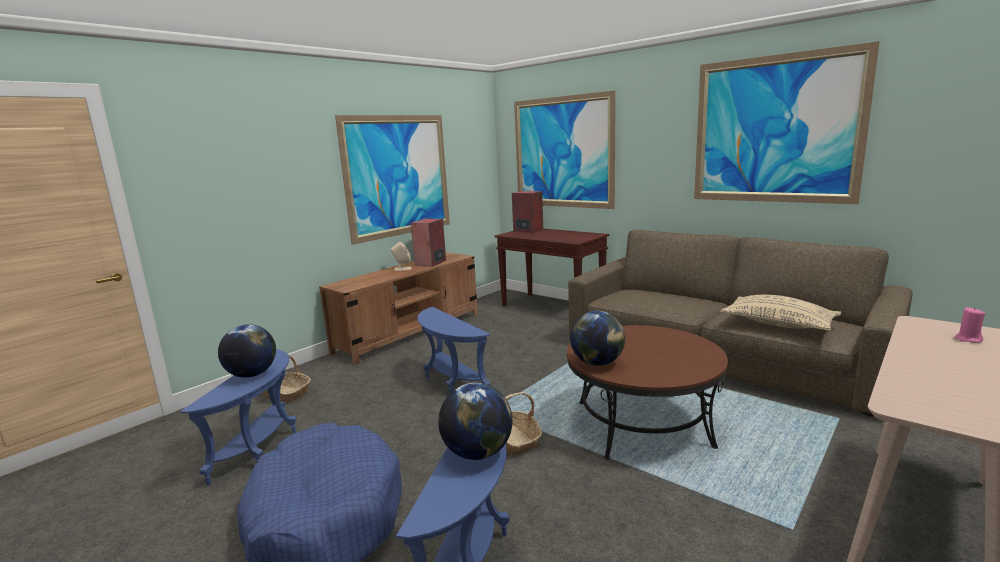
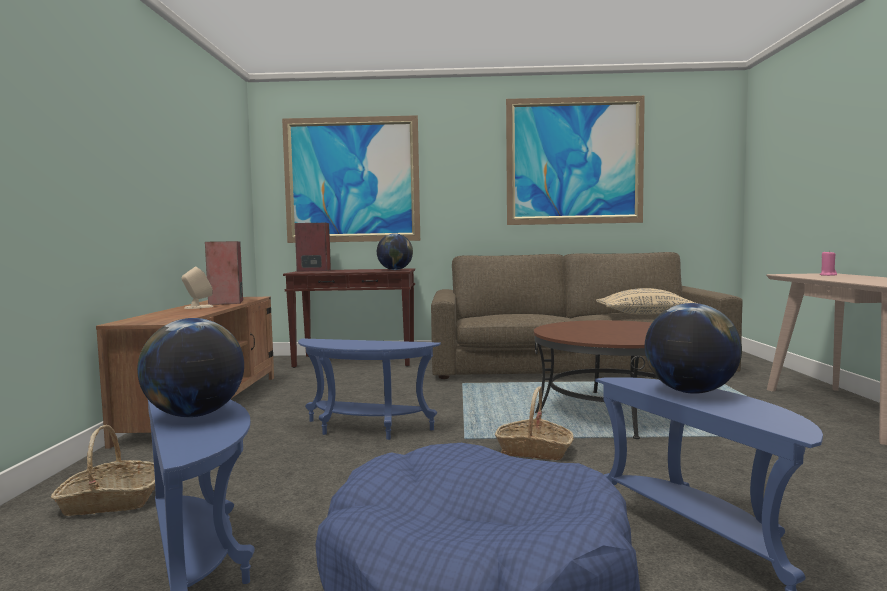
camera: 40 degrees left, 10 degrees down
(398, 176) = (176, 177): picture -> none
(597, 363) = (602, 339): globe -> globe (395, 270)

